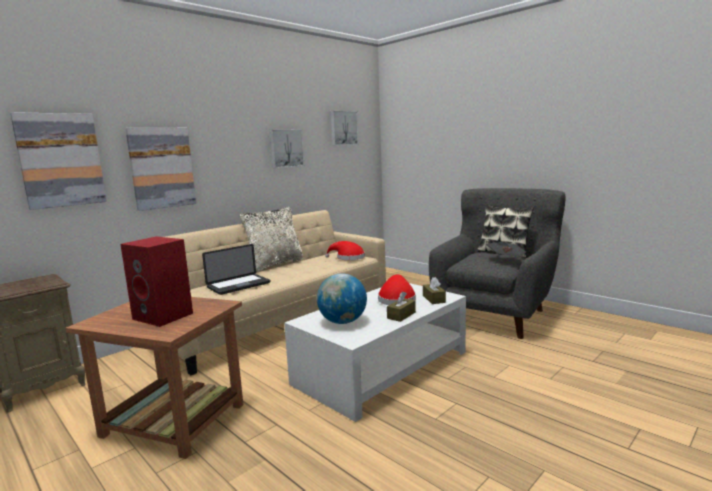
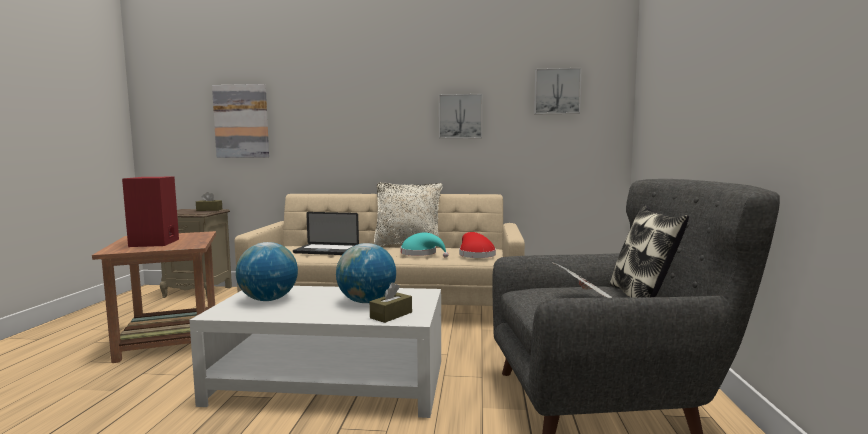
camera: 50 degrees right, 5 degrees down
(162, 168) = (318, 131): picture -> none
(315, 266) = (421, 254): none -> turquoise hat
(396, 299) = (366, 301): red hat -> globe
(401, 315) = (312, 314): brown tissue box -> brown tissue box (209, 210)

